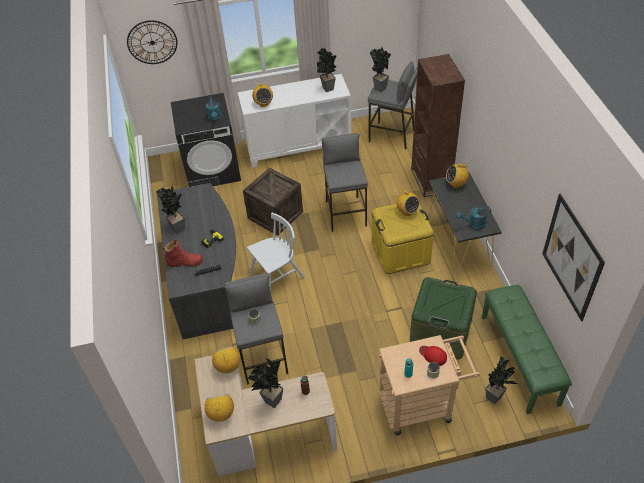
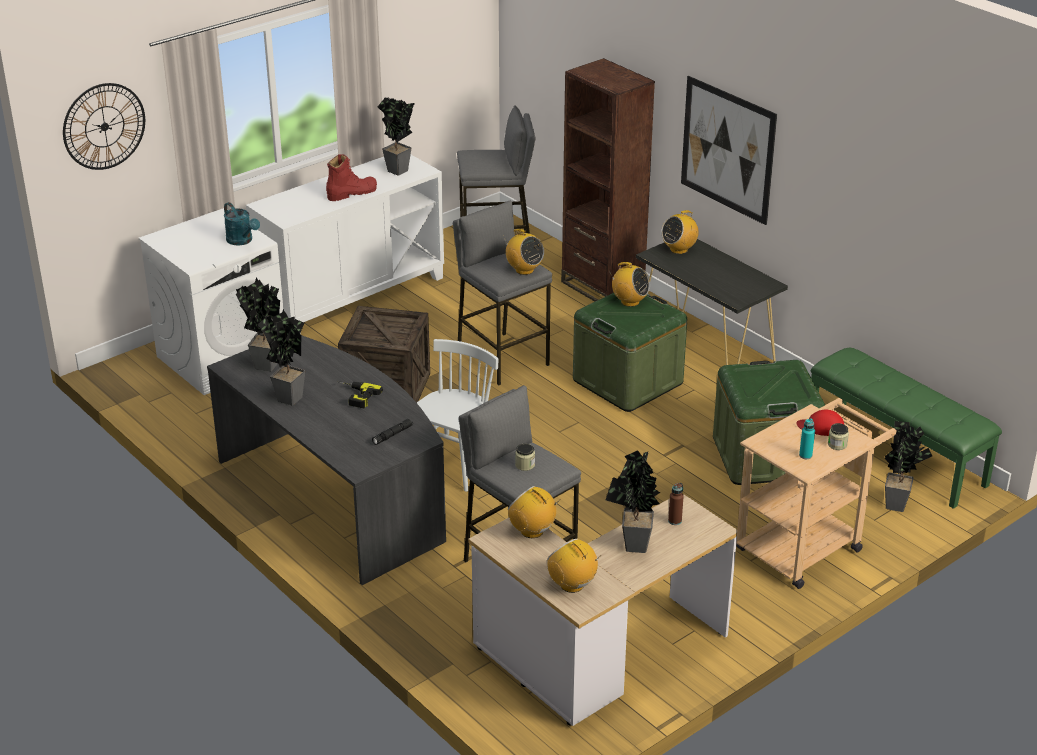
camera: 30 degrees left, 15 degrees down
(185, 262) = (341, 434): red boot -> red boot (352, 193)
(213, 169) = (222, 358): black washing machine -> white washing machine
(263, 104) = (306, 209): radio -> radio (524, 270)
(379, 87) = (471, 159): potted plant -> potted plant (263, 363)
(400, 252) = (627, 382): yellow storage box -> green storage box
(473, 225) = (743, 287): turquoise watering can -> none
(571, 257) = (953, 227): picture -> picture (727, 149)

